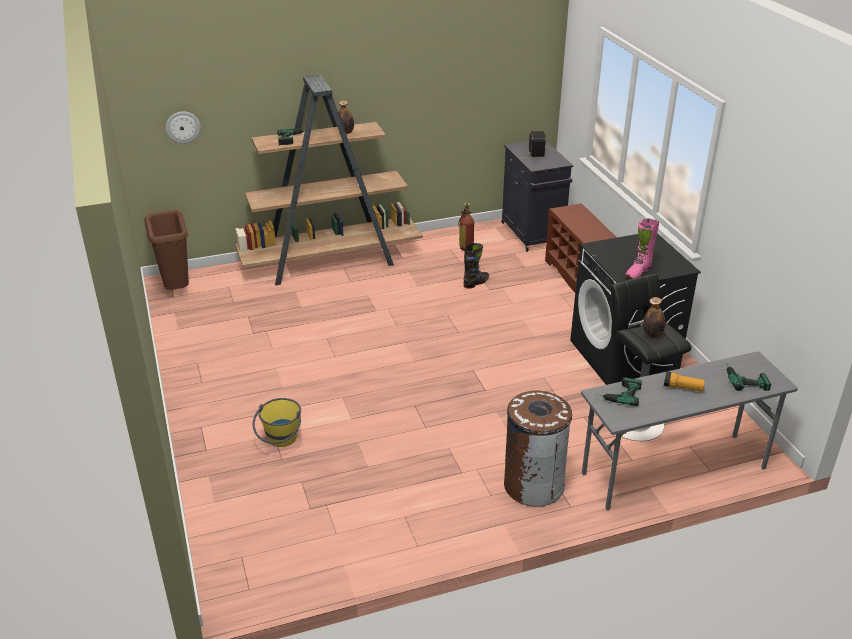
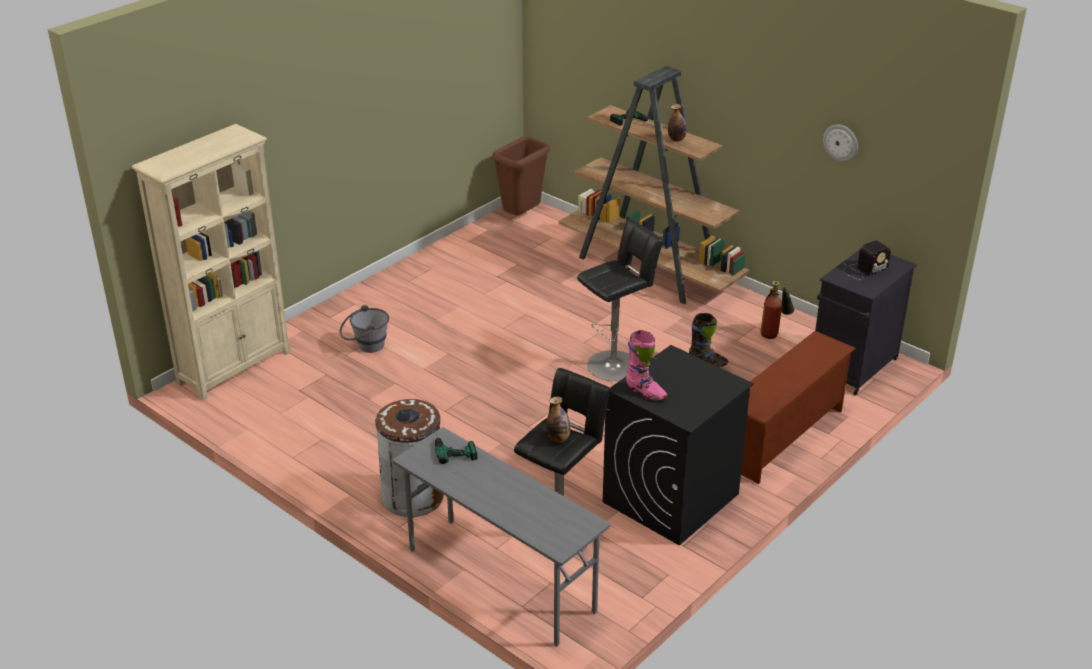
camera: 60 degrees right, 0 degrees up
(183, 127) = (571, 69): wall clock -> wall clock (841, 142)
(223, 544) = (235, 367): none -> beige bookcase
(280, 442) = (365, 346): yellow bucket -> grey bucket
(440, 320) = (616, 364): none -> black stool
(638, 272) = (645, 392): pink boot -> pink boot turned 150 degrees counterclockwise
(682, 388) = (496, 485): flashlight -> none
(744, 378) = (548, 522): power drill -> none

